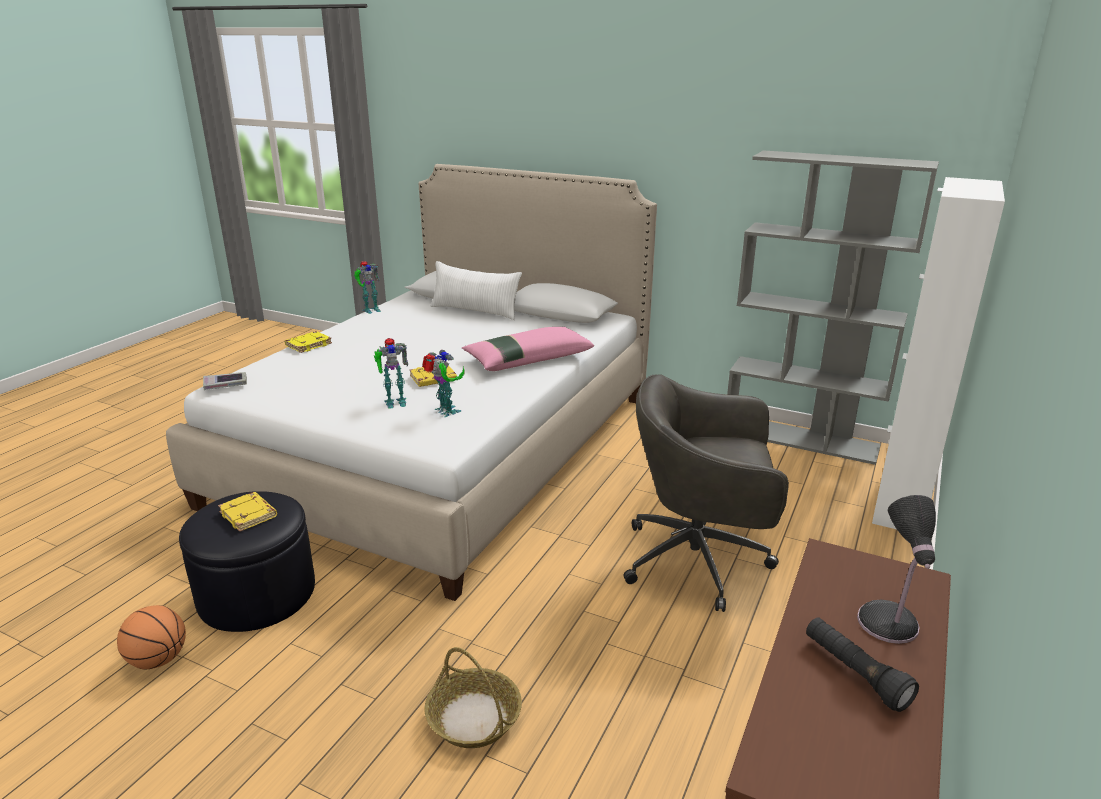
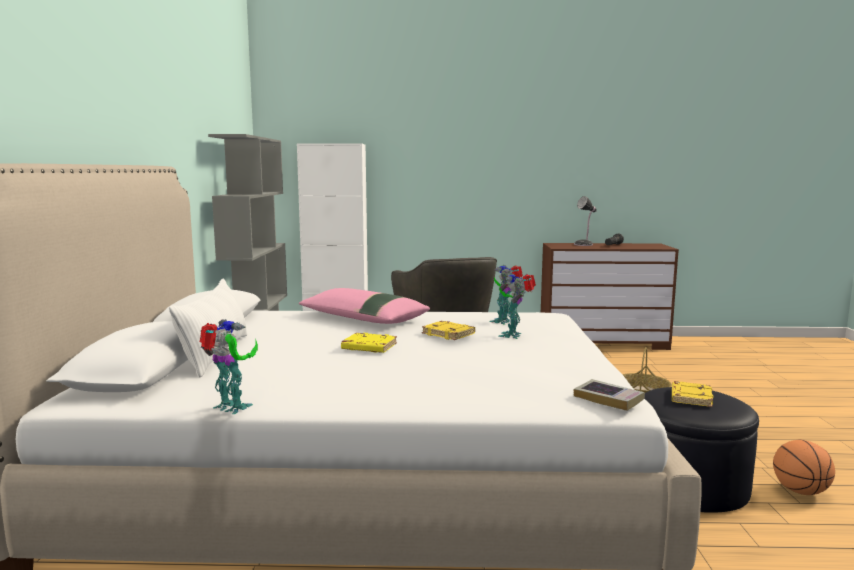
camera: 115 degrees left, 15 degrees down
(308, 345) = (429, 400): yellow book -> yellow book (368, 347)
(394, 401) = (513, 335): toy robot -> toy robot turned 120 degrees counterclockwise

